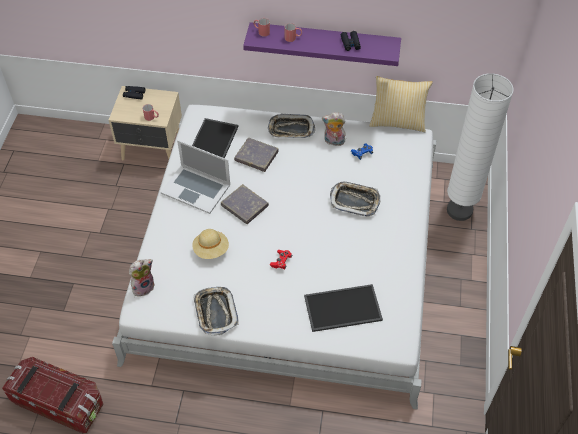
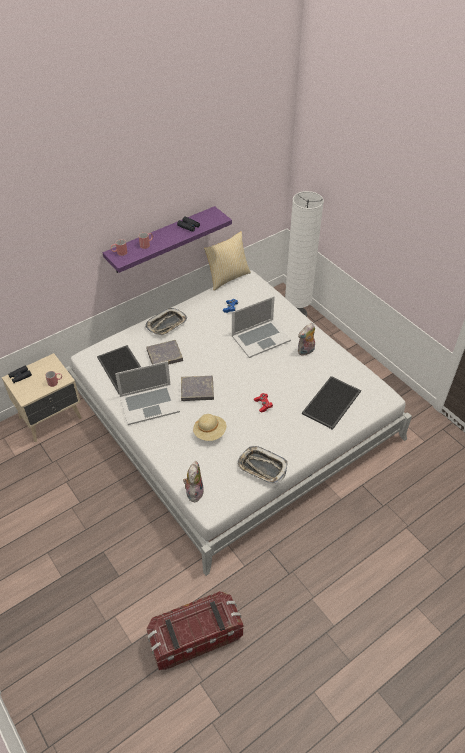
camera: 45 degrees left, 5 degrees down
(333, 142) = (204, 313): plush toy -> plush toy (306, 351)
(354, 201) = (260, 338): tray -> laptop

